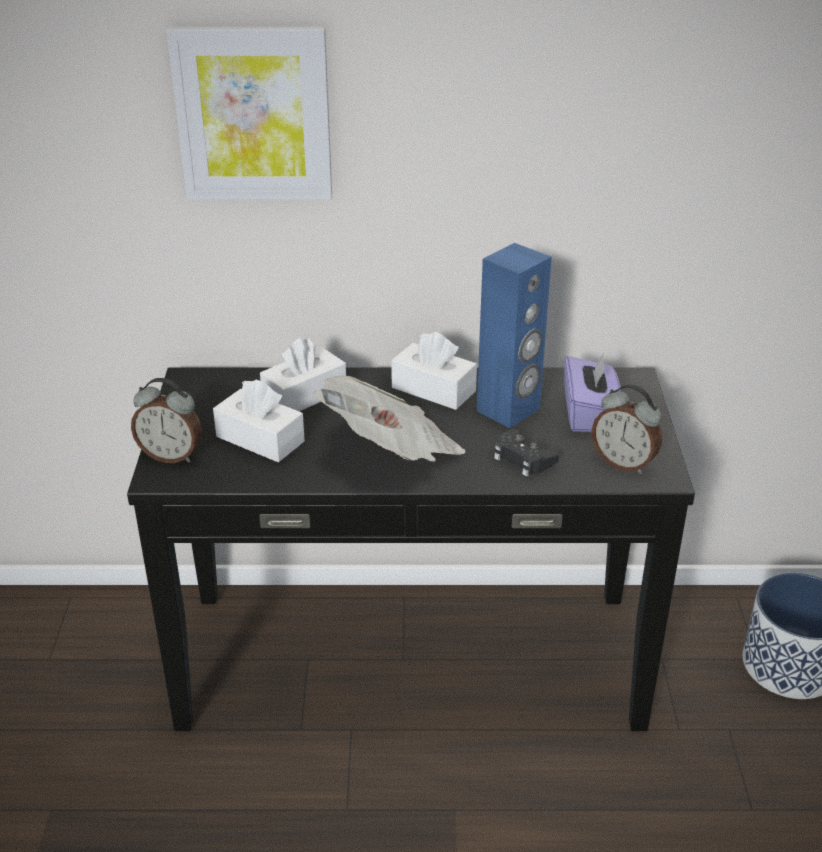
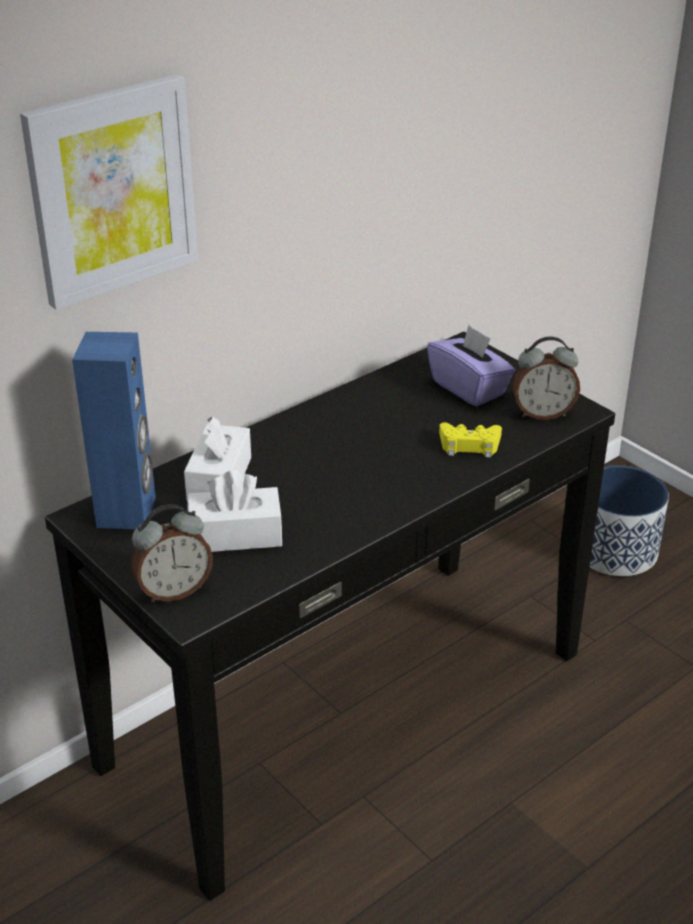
camera: 40 degrees left, 0 degrees up
(392, 451) = (363, 489): newspaper -> none
(433, 389) = (323, 423): white tissue box -> none
(509, 410) = (406, 412): blue speaker -> blue speaker (127, 512)
(523, 459) = (469, 445): black game controller -> yellow game controller

